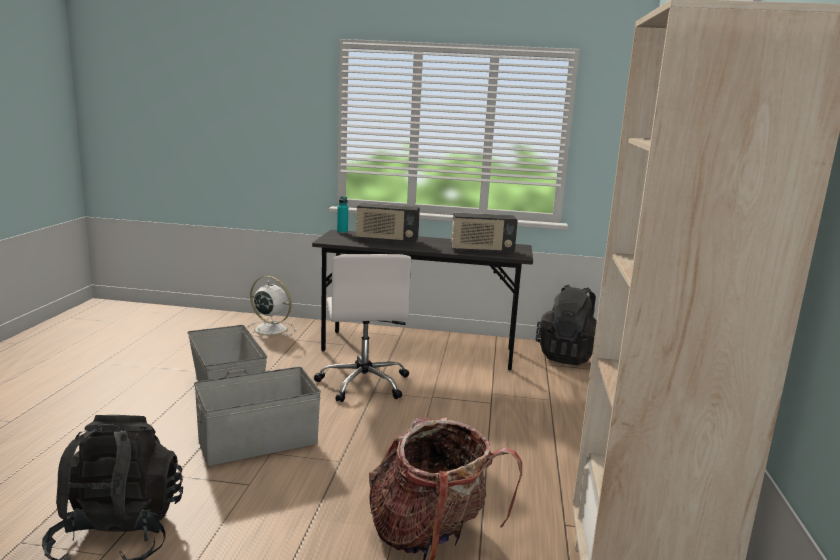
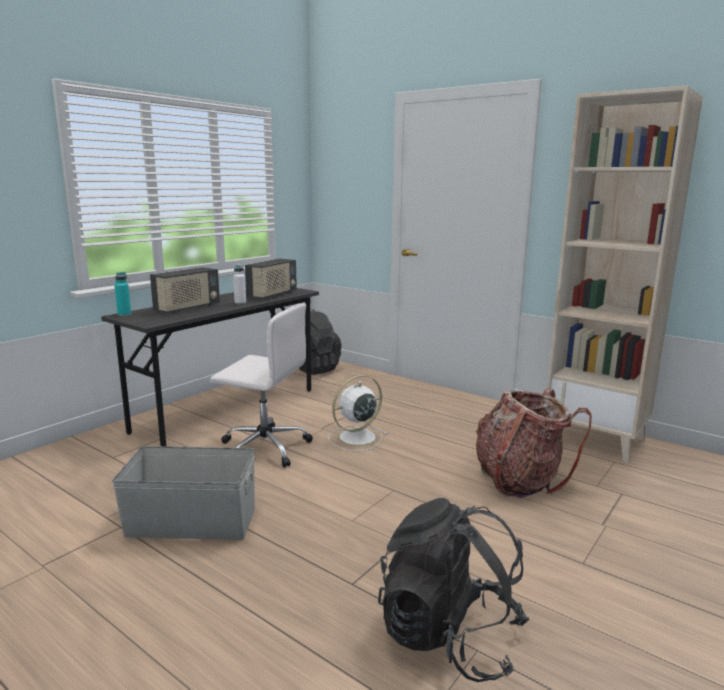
camera: 60 degrees left, 0 degrees up
(257, 441) = (324, 523): grey storage box -> none
(269, 329) = (54, 466): white fan -> white fan (355, 438)
(431, 248) = (240, 303): none -> white bottle

